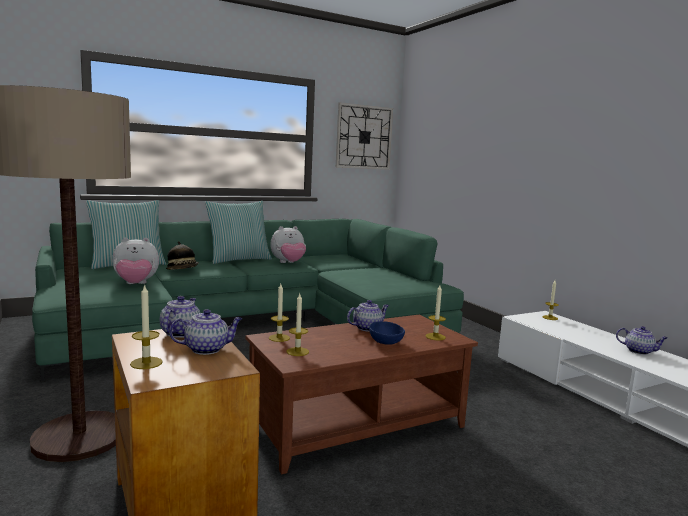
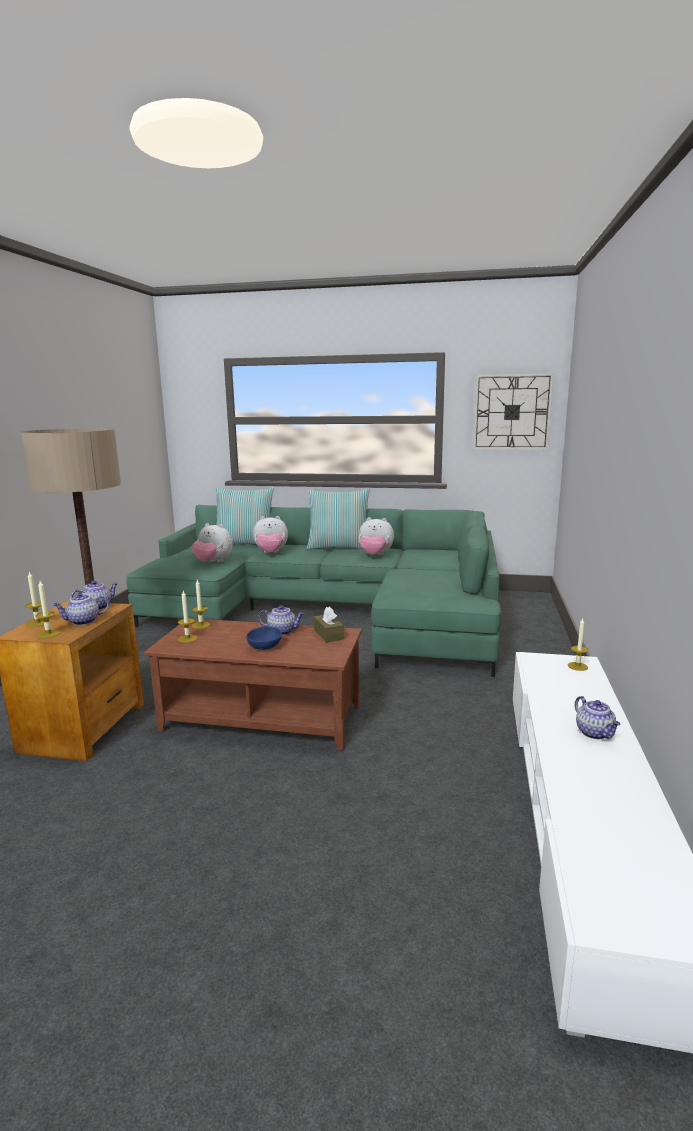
camera: 40 degrees right, 5 degrees up
(183, 270) = (271, 553): hat -> plush toy
(207, 349) = (83, 621): teapot -> teapot turned 135 degrees clockwise
(408, 323) = (328, 634): none -> brown tissue box
(435, 337) = (317, 652): candle -> candle (48, 634)

